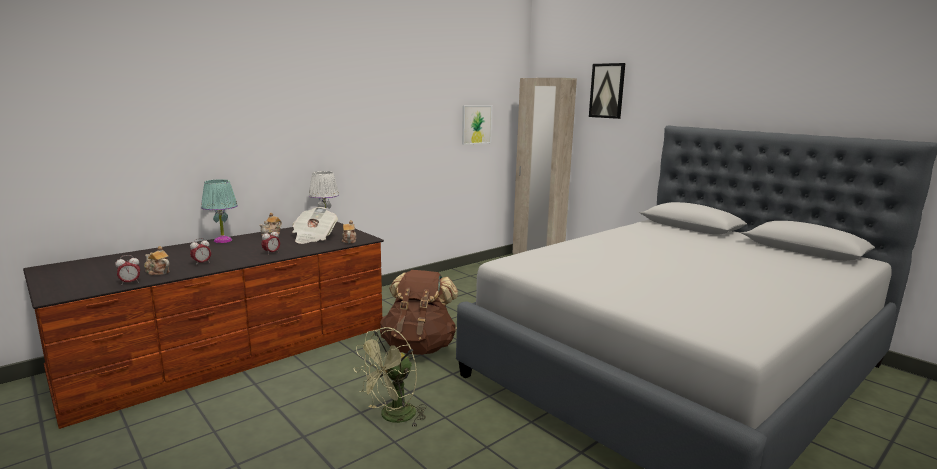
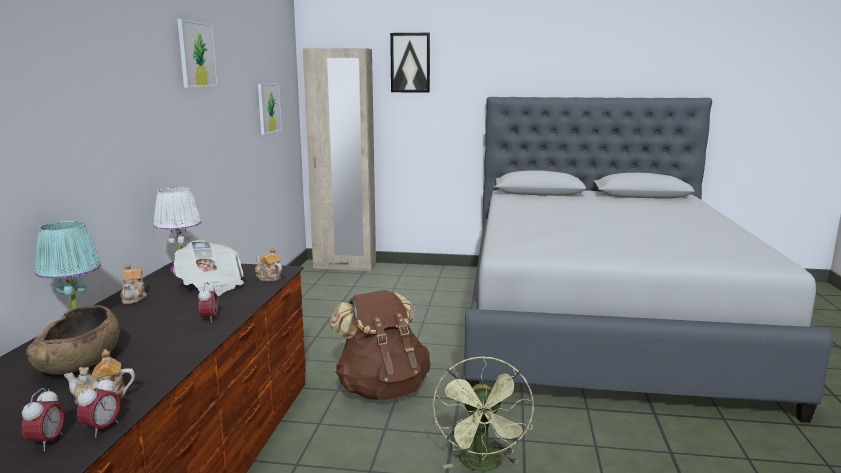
camera: 40 degrees left, 0 degrees up
(187, 255) = (80, 362): none -> brown bowl
(201, 263) = (141, 363): alarm clock -> alarm clock (47, 442)
(384, 83) = (196, 54): none -> picture

